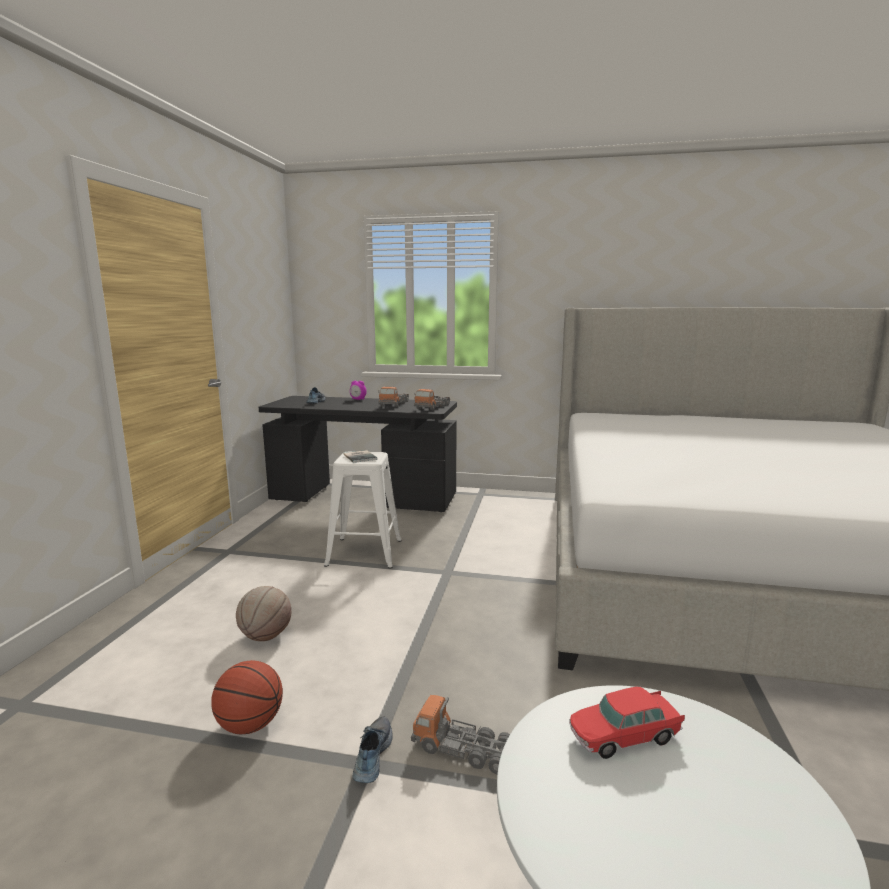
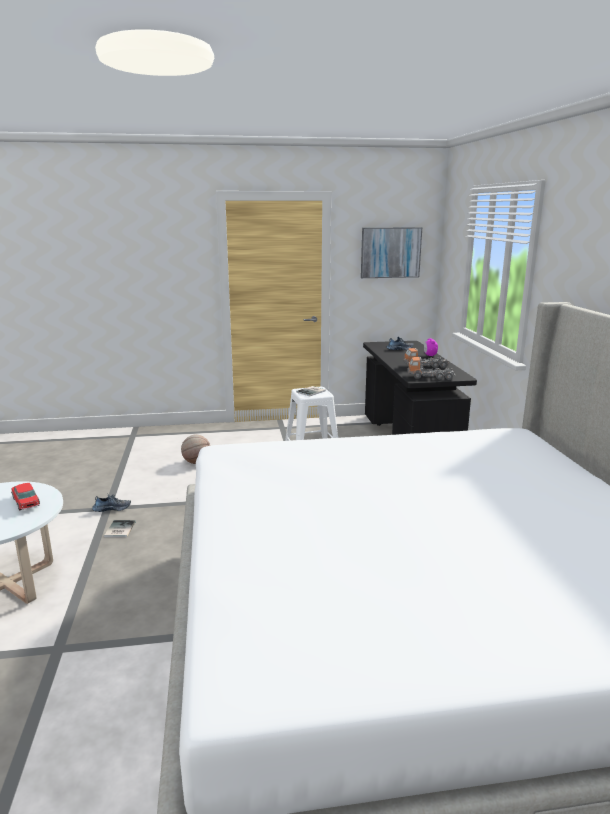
camera: 70 degrees right, 5 degrees up
(250, 725) = (128, 478): basketball -> none
(261, 290) = (390, 252): none -> picture
(464, 749) = (119, 530): toy truck -> book

